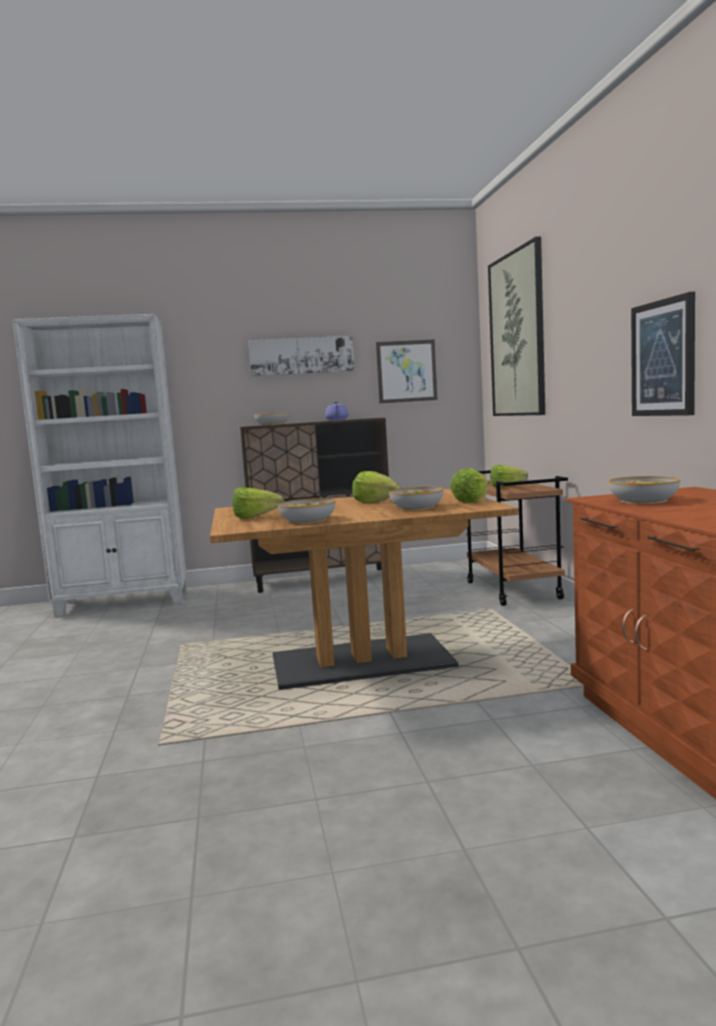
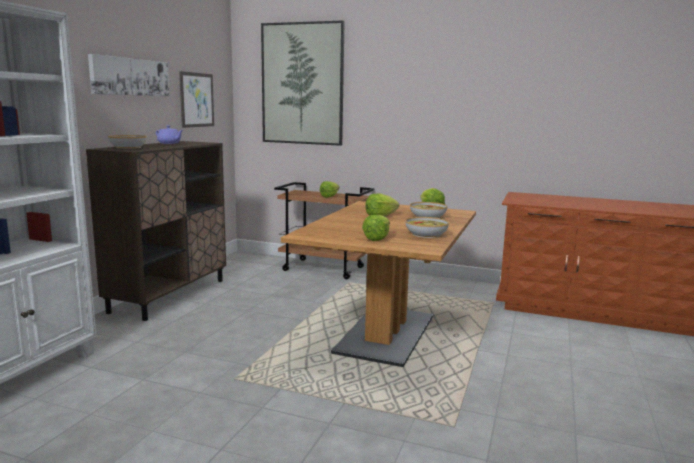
camera: 60 degrees left, 5 degrees up
(643, 500) = (539, 201): bowl -> none
(663, 358) = (480, 122): picture -> none

